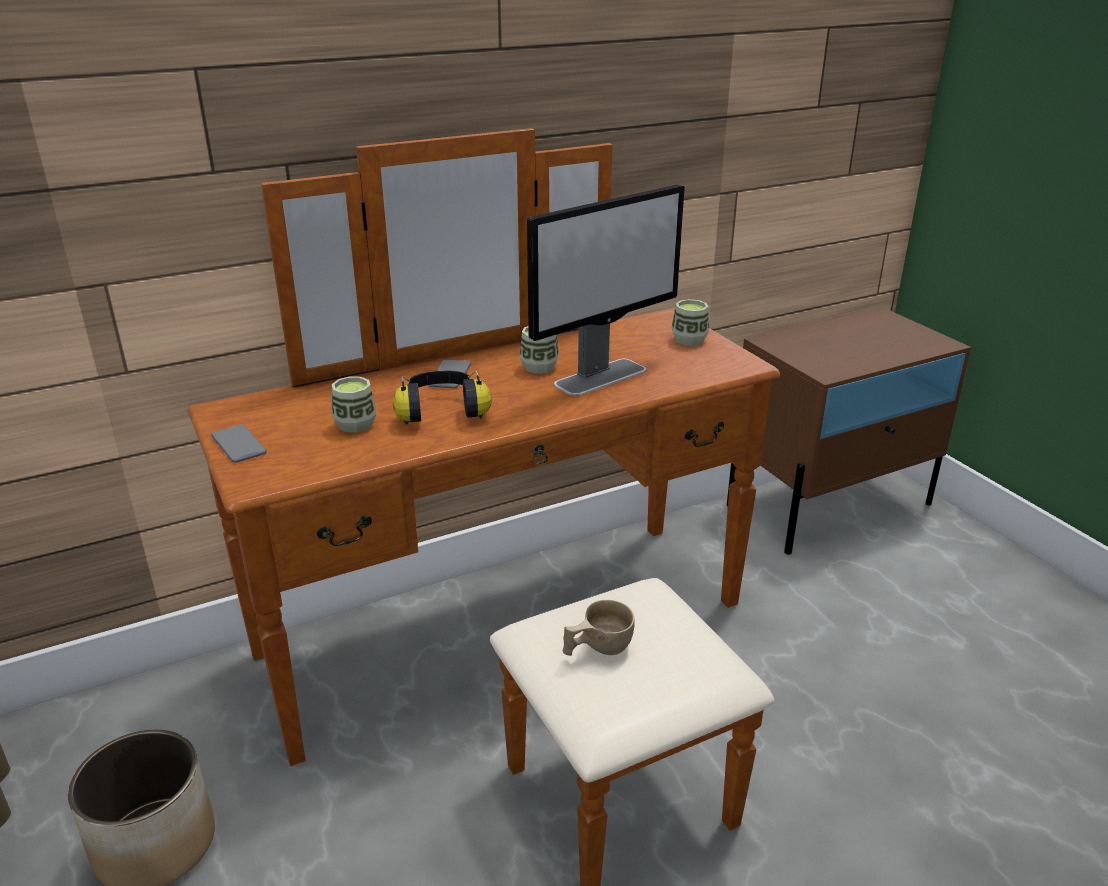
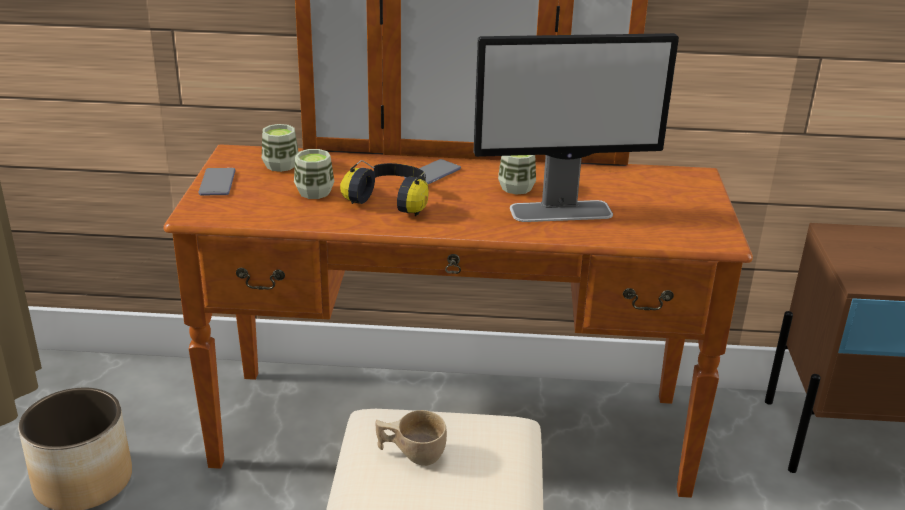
camera: 30 degrees right, 0 degrees up
(689, 340) = (690, 201): cup -> cup (280, 165)

